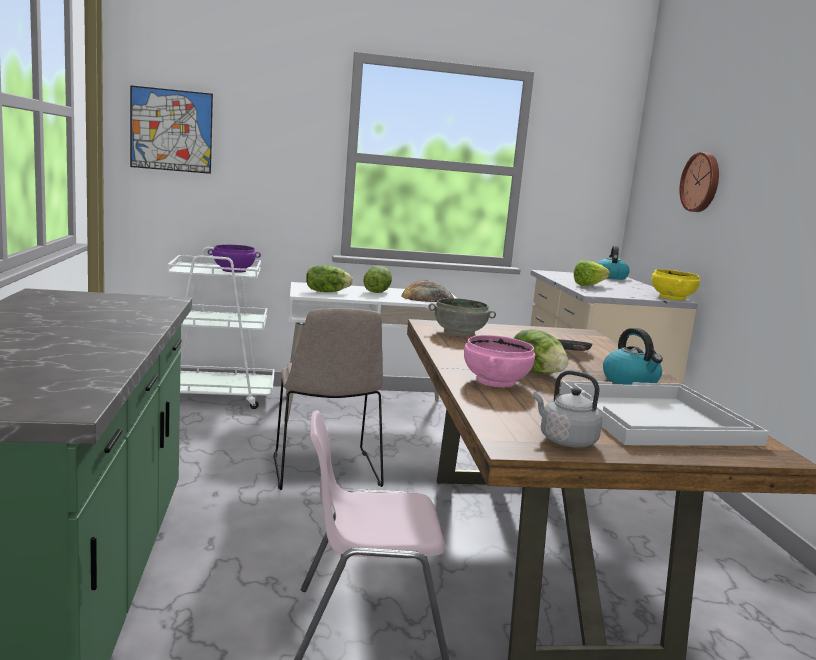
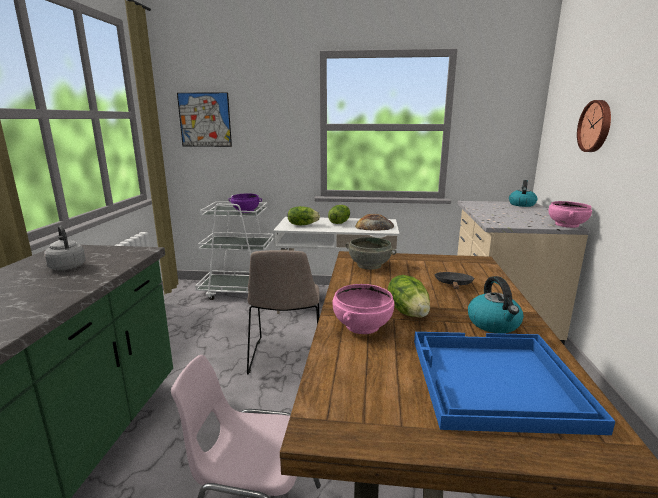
camera: 15 degrees right, 5 degrees up
(564, 440) = (377, 420): grey kettle -> grey kettle (67, 266)
(592, 285) = (500, 215): lettuce -> none
(654, 418) = (494, 381): white tray -> blue tray
(671, 297) = (566, 225): yellow bowl -> pink bowl

